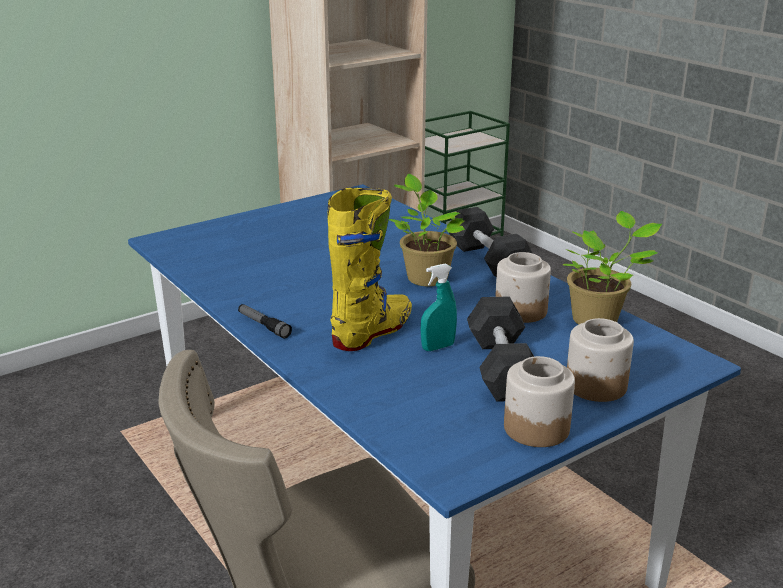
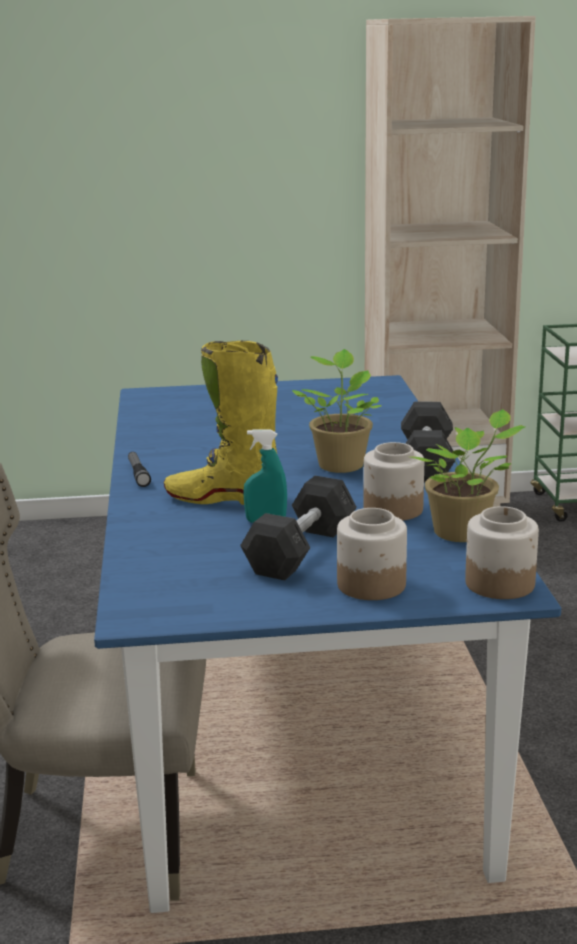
camera: 30 degrees right, 5 degrees down
(373, 332) = (224, 498): yellow boot -> yellow boot turned 150 degrees counterclockwise
(536, 428) = (260, 602): jar -> jar (499, 583)

